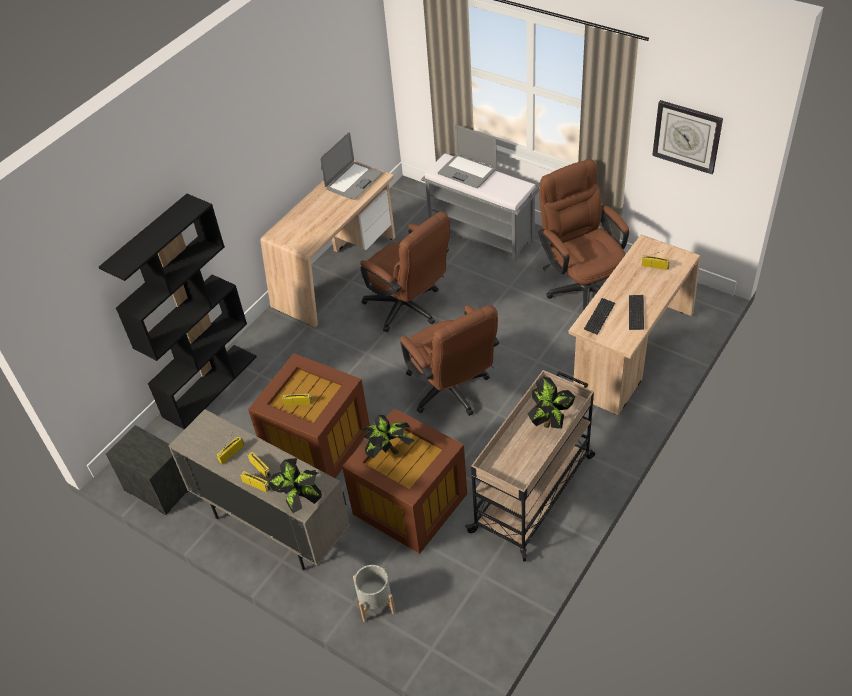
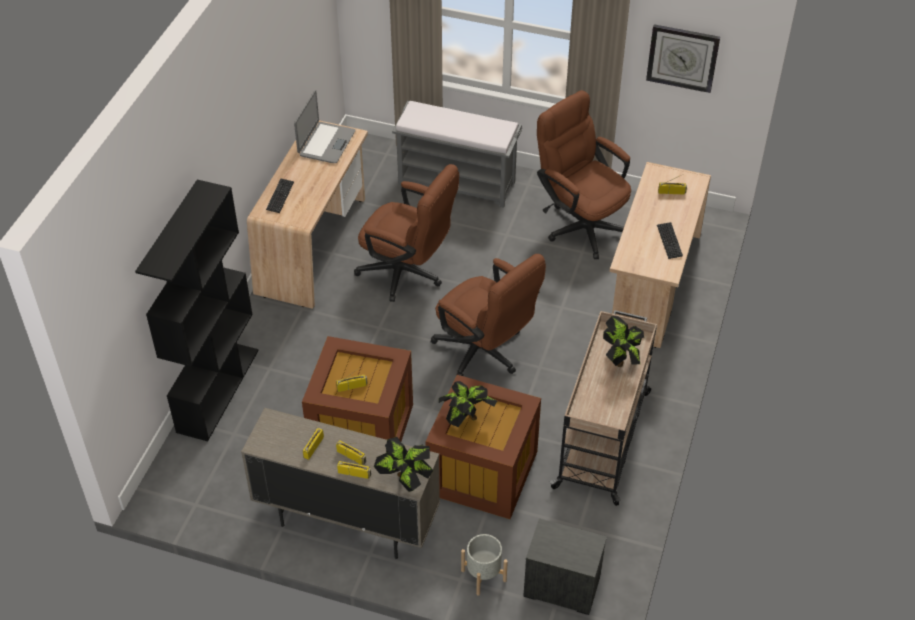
camera: 20 degrees left, 0 degrees up
(158, 487) = (202, 506): nightstand -> nightstand (561, 585)
(467, 171) = (442, 118): laptop -> none
(599, 317) = (635, 250): keyboard -> keyboard (280, 196)

